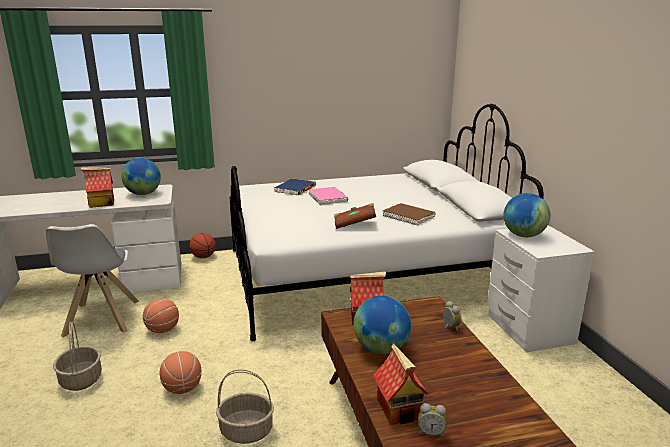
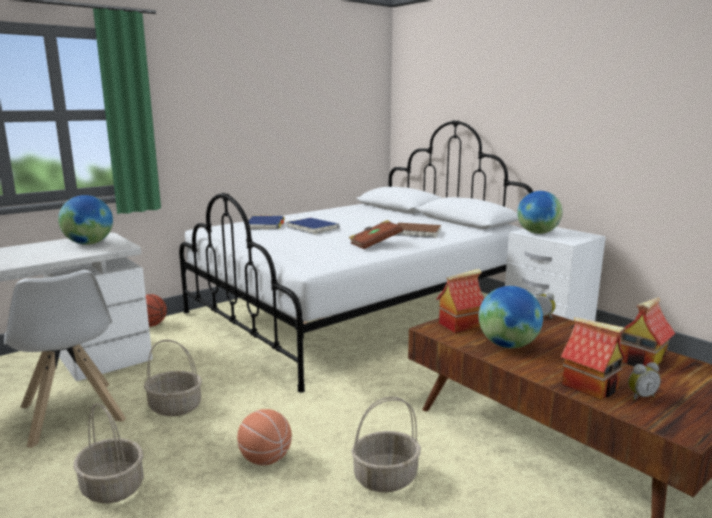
camera: 25 degrees left, 5 degrees down
(101, 203) = (41, 258): toy house -> toy house (642, 360)
(162, 330) = (174, 407): basketball -> basket
(328, 198) = (312, 228): pink book -> blue book

